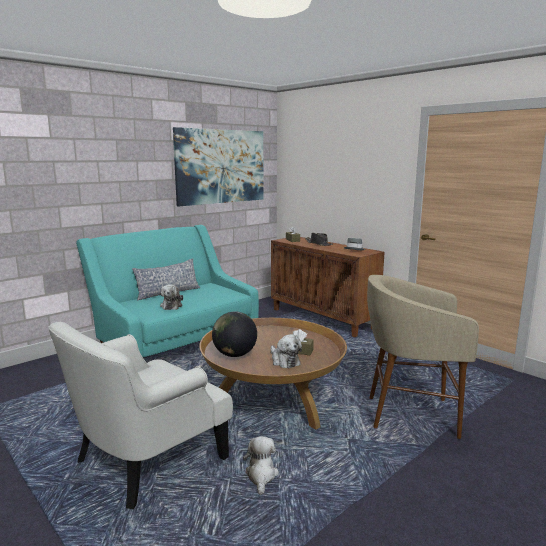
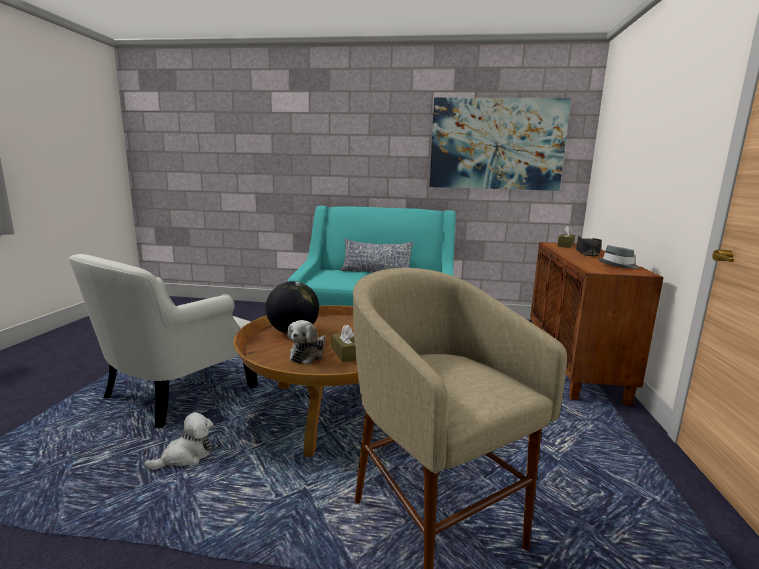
camera: 50 degrees right, 0 degrees up
(146, 460) = (176, 392): white armchair -> white armchair turned 60 degrees counterclockwise
(171, 305) = (349, 280): plush toy -> none

